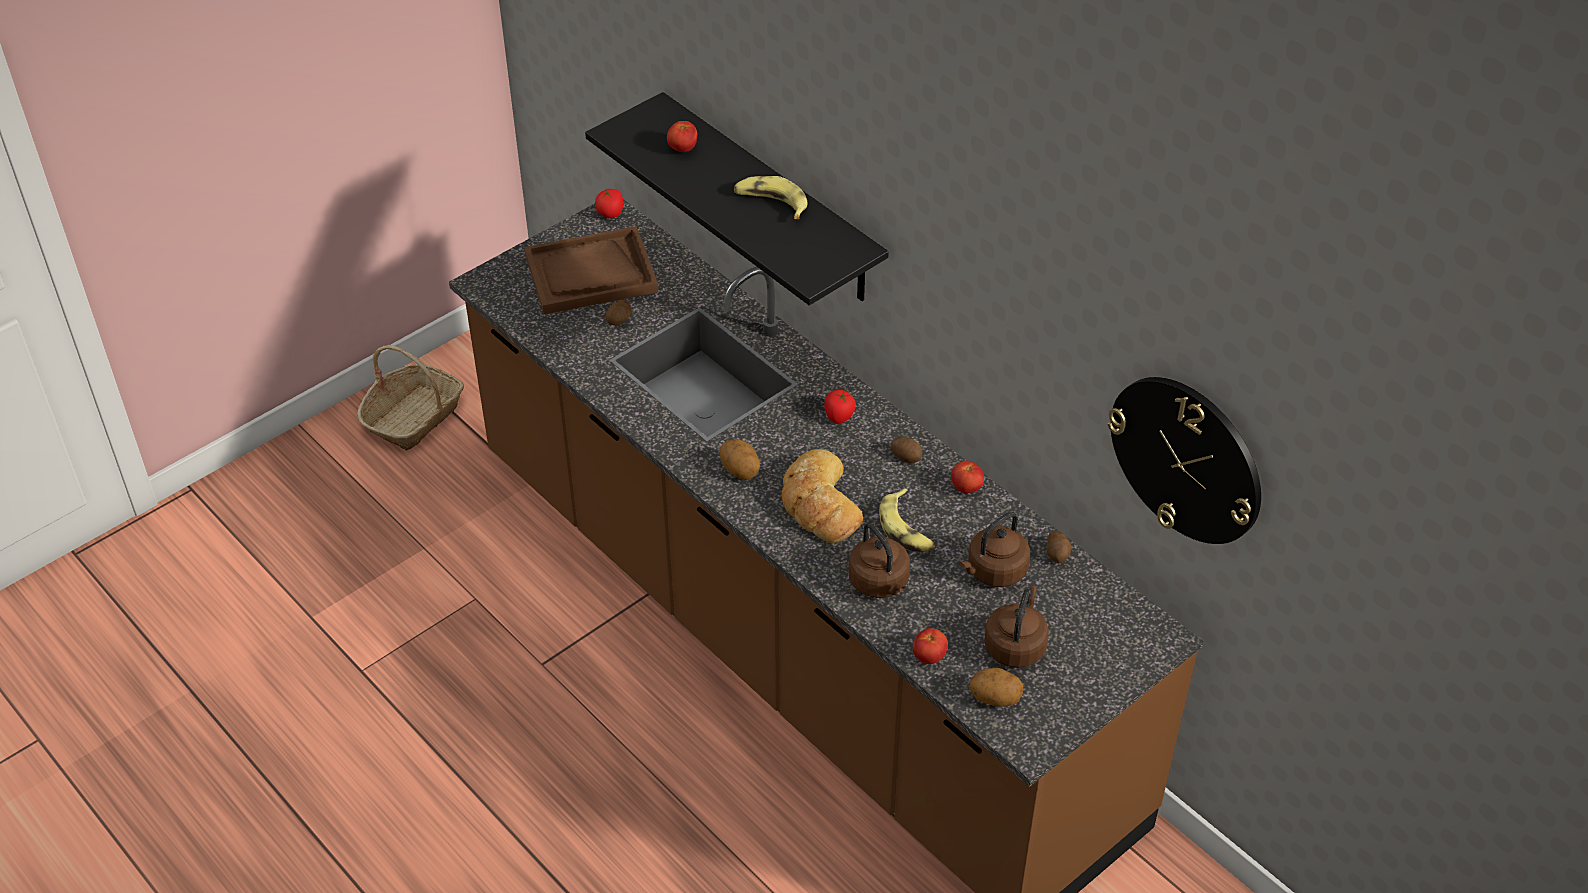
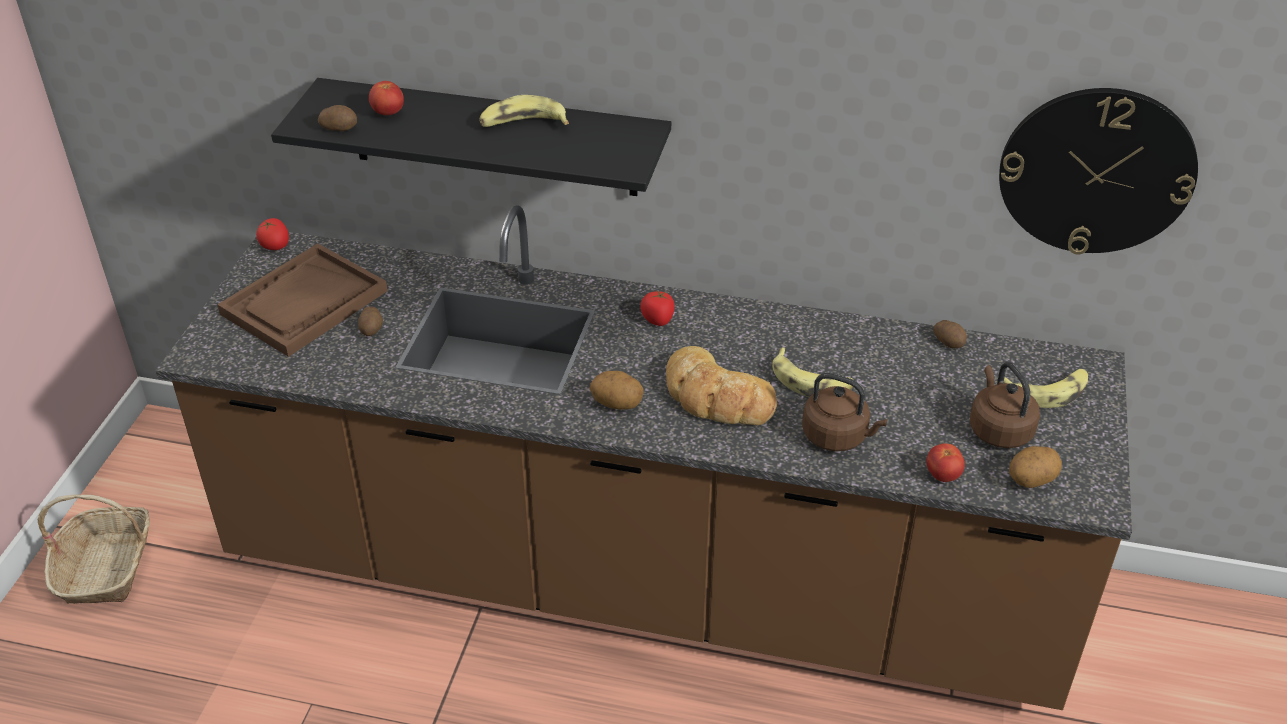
camera: 35 degrees left, 5 degrees down
(906, 456) = (749, 324): potato -> potato (339, 128)
(966, 488) = (823, 326): tomato -> none
(994, 572) = (917, 380): brown kettle -> none
(1093, 638) = (1048, 392): none -> banana

